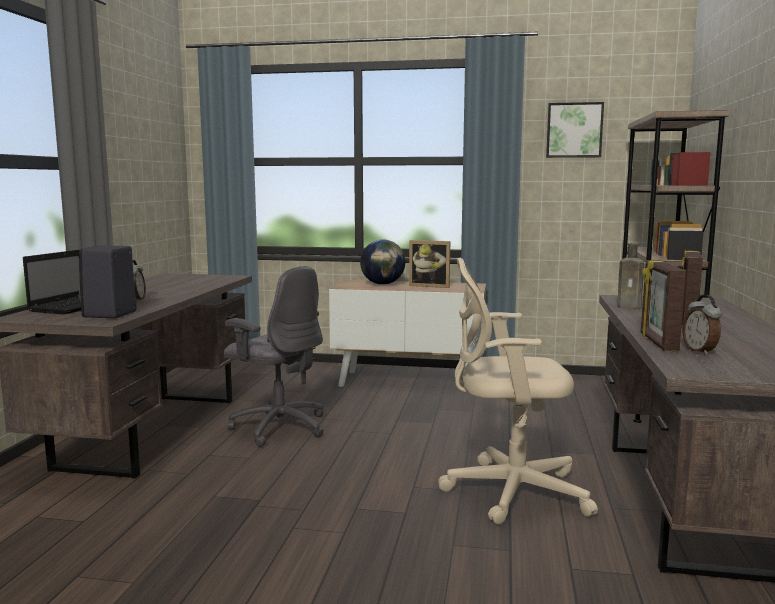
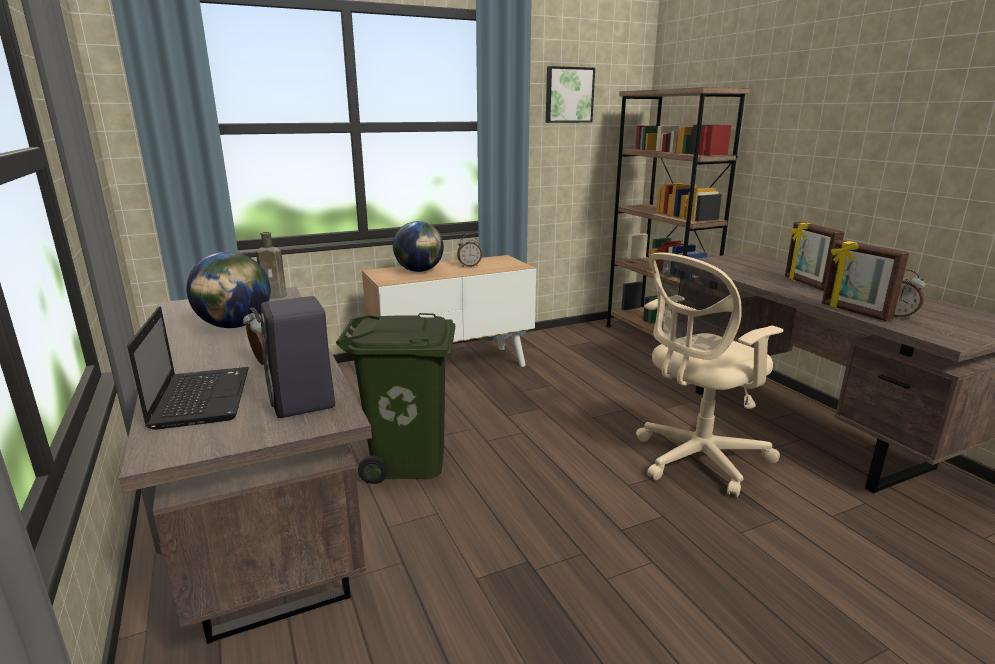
camera: 35 degrees left, 10 degrees up
(168, 286) = (235, 326): none -> globe
(279, 427) = (409, 462): grey office chair -> green trash can
(430, 285) = (469, 266): picture frame -> alarm clock
(631, 307) = (734, 273): brown bottle -> brown bottle (276, 296)

